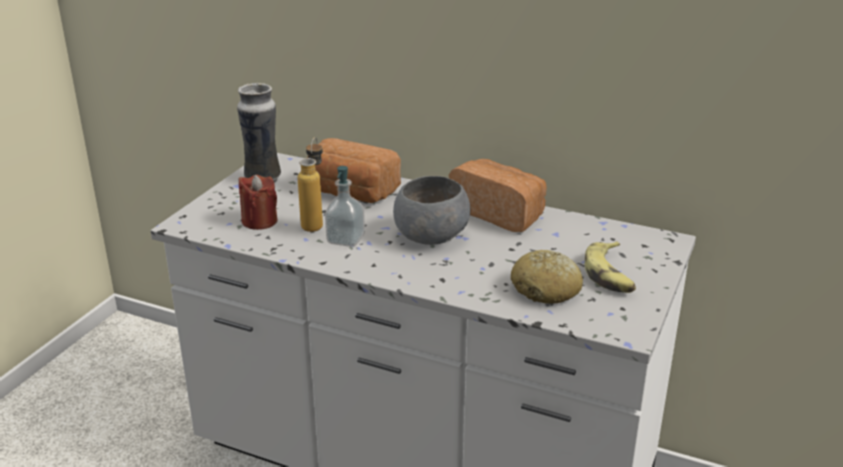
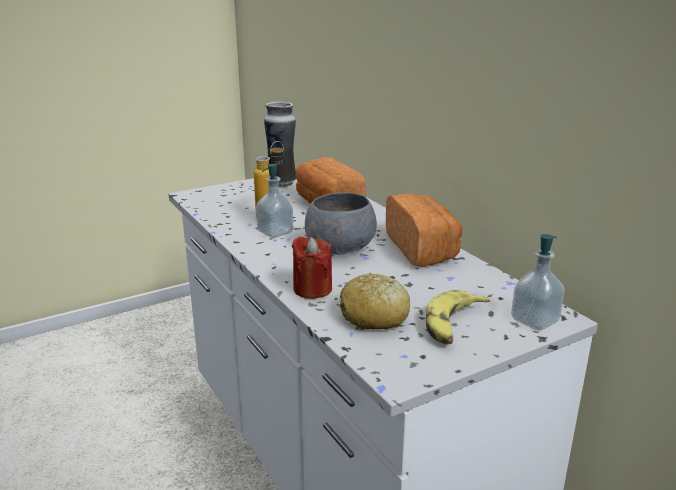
camera: 35 degrees right, 5 degrees down
(259, 221) = (238, 205): red candle -> red candle (312, 289)
(657, 249) = (534, 320): none -> soap dispenser

